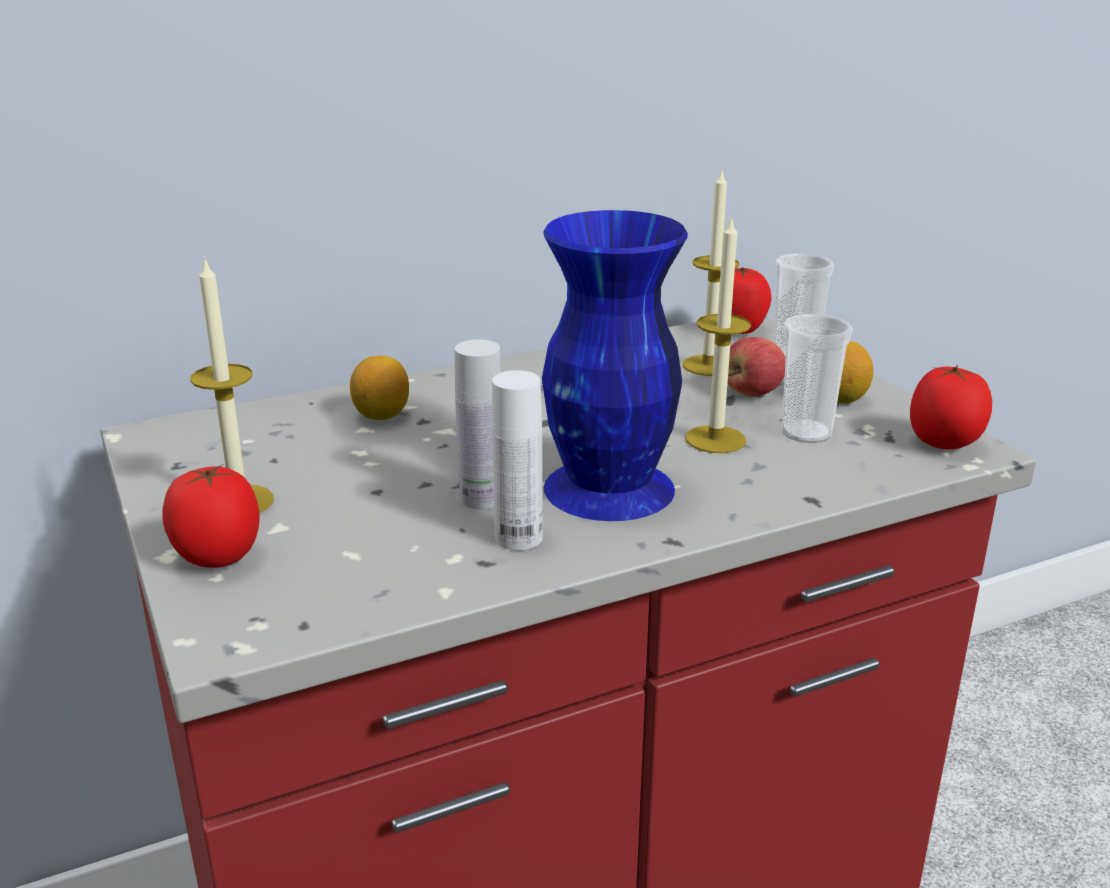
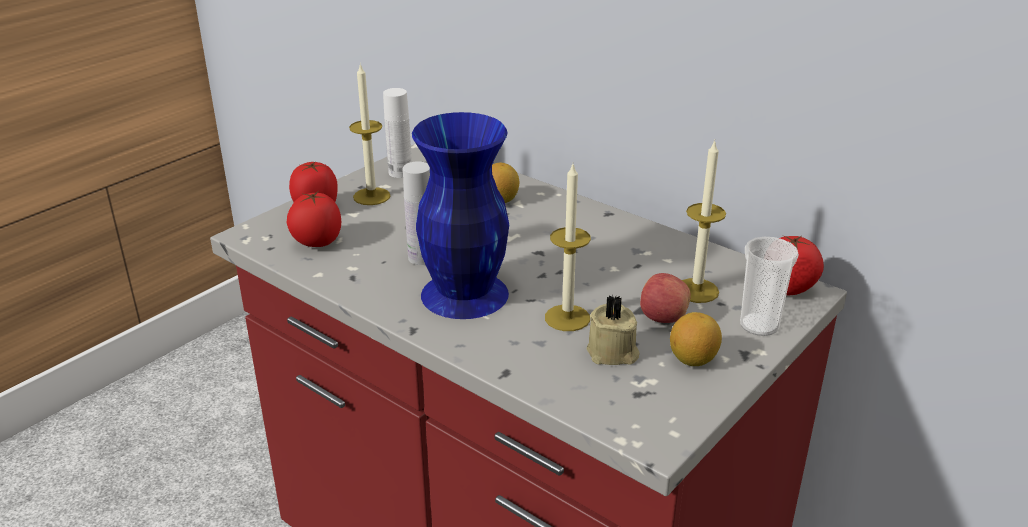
camera: 65 degrees right, 5 degrees up
(518, 538) = (384, 280): white bottle -> white bottle (400, 172)
(806, 433) = (613, 353): cup -> beige candle
(944, 444) = (651, 423): tomato -> tomato (316, 243)

